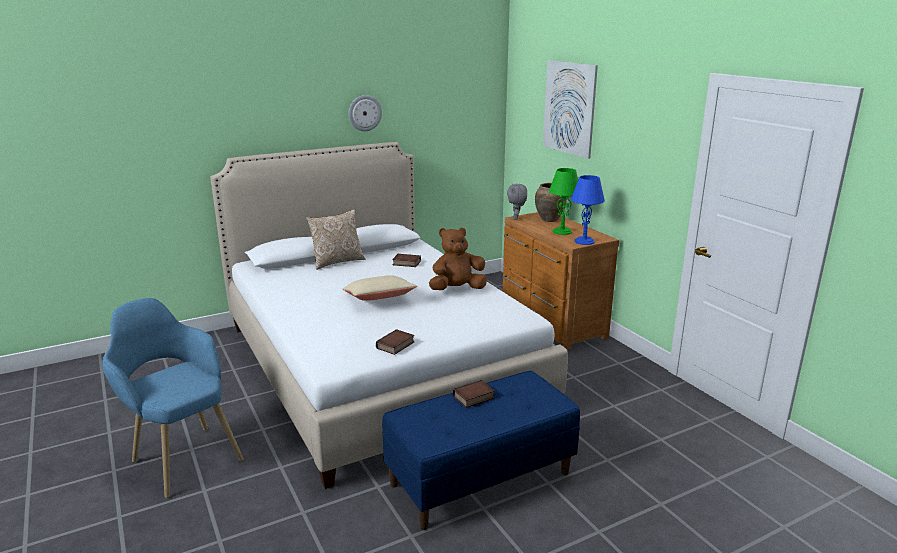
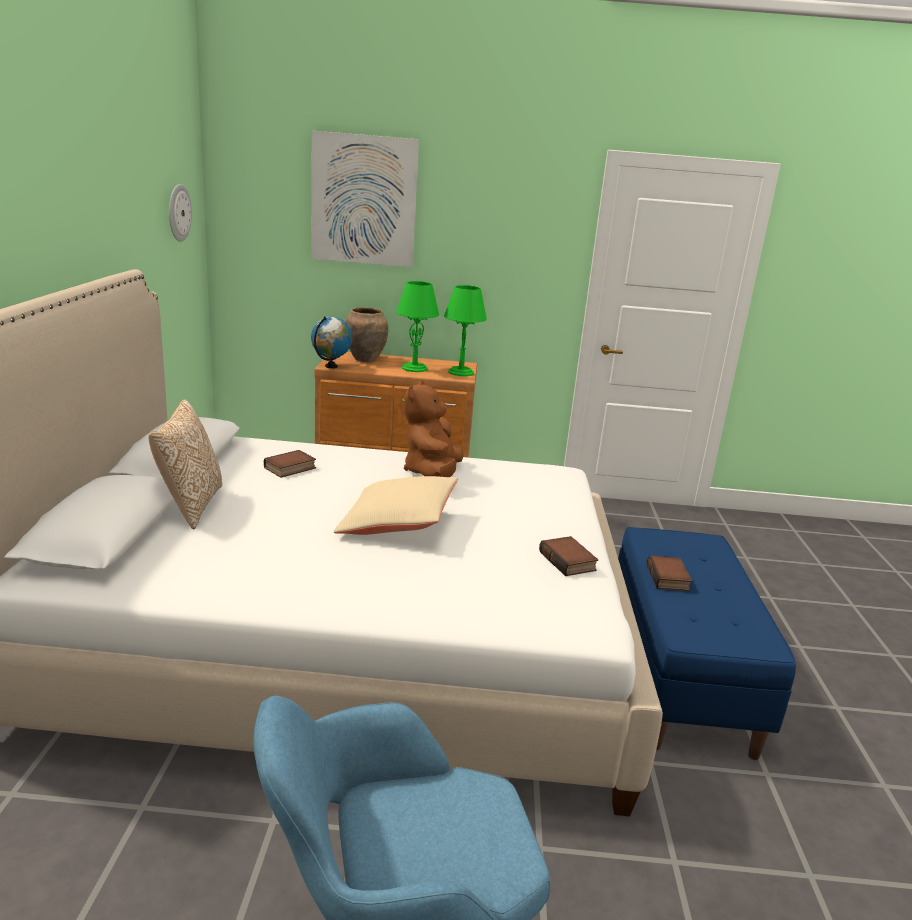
camera: 60 degrees left, 0 degrees up
(364, 113) = (85, 215): wall clock -> wall clock (178, 213)
(516, 218) = (331, 366): grey plush toy -> globe
(584, 241) = (460, 372): blue table lamp -> green table lamp

